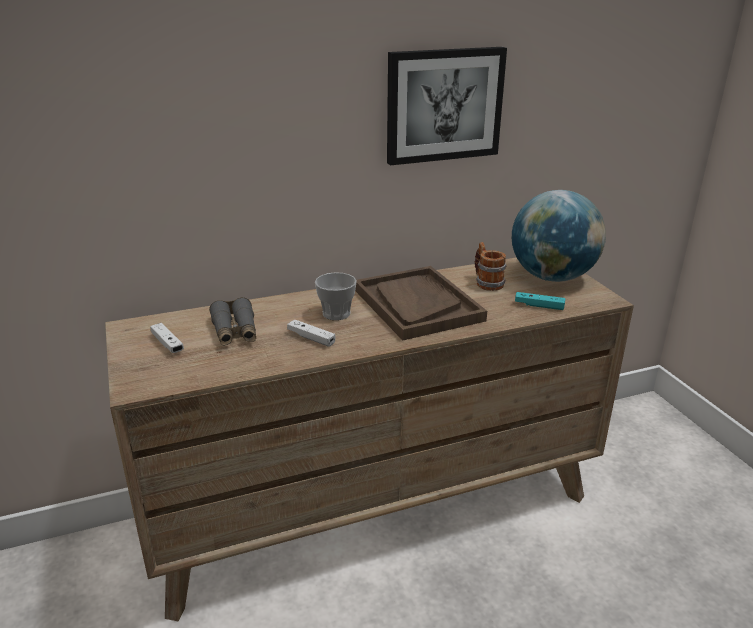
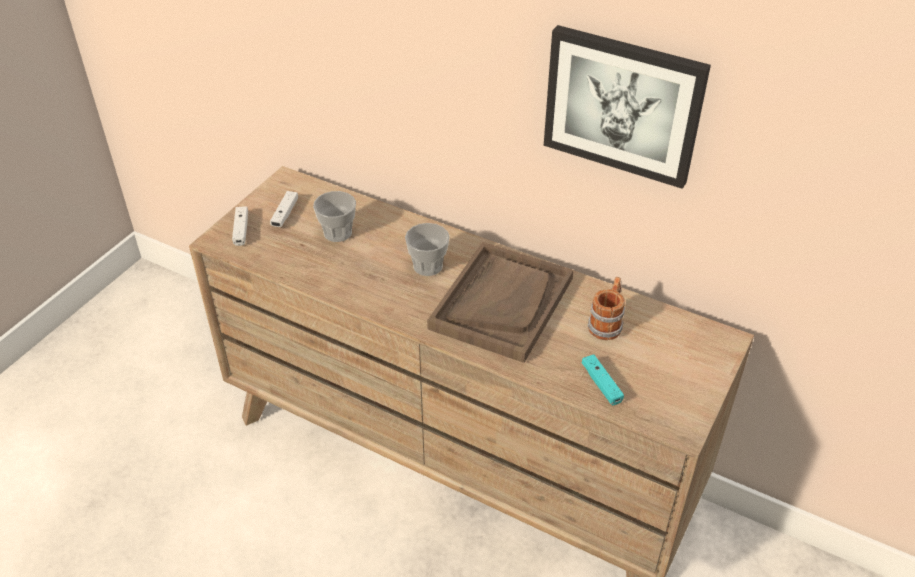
camera: 50 degrees right, 15 degrees up
(235, 331) = (337, 233): grey binoculars -> cup
(311, 338) = (372, 277): white game controller -> white game controller (241, 230)
(552, 277) = (683, 364): globe -> none

